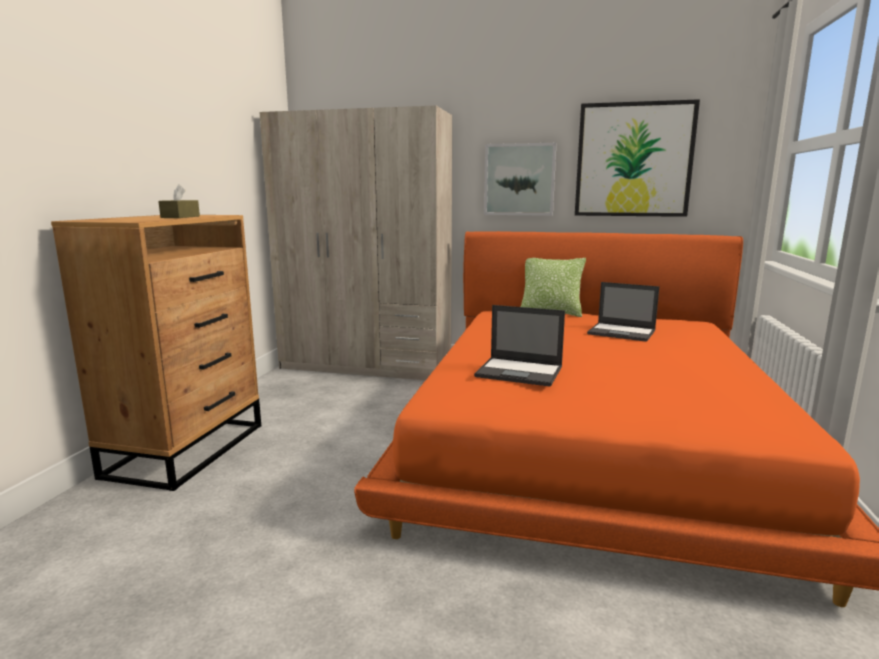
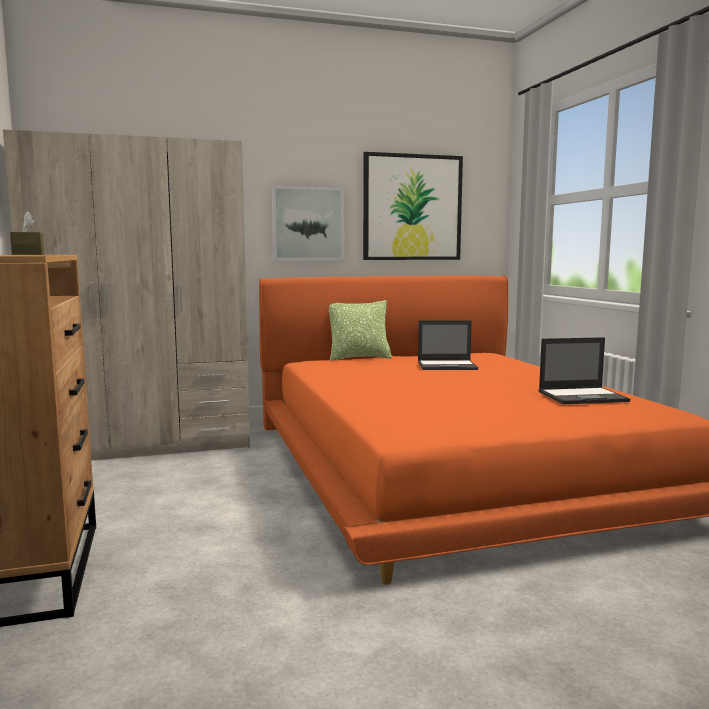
camera: 30 degrees left, 5 degrees down
(520, 372) = (432, 401): laptop -> laptop (583, 396)

